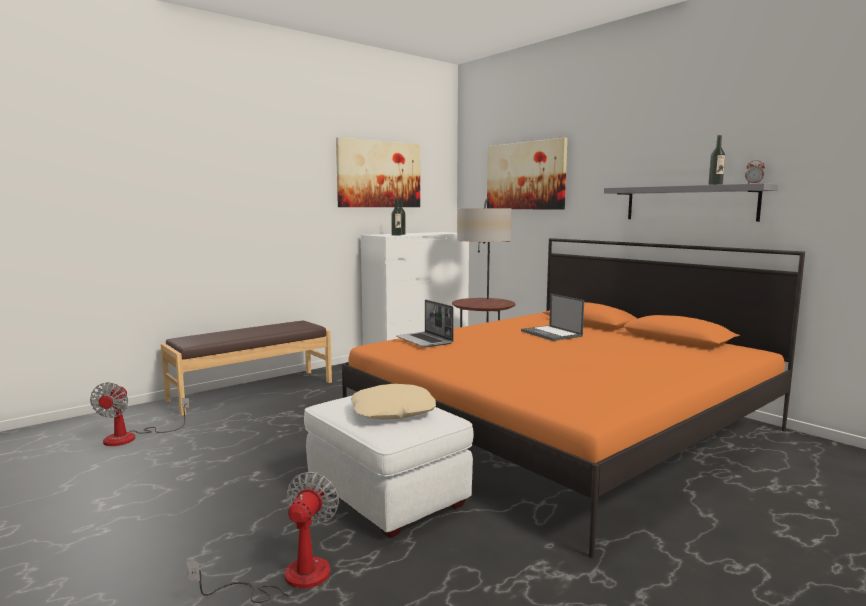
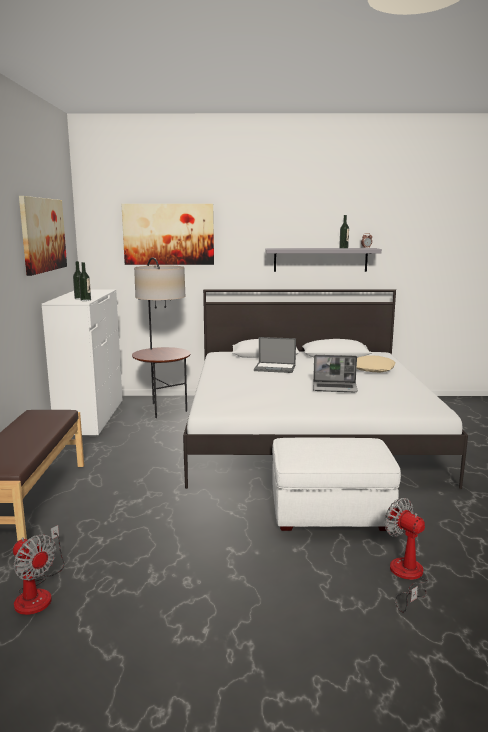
camera: 50 degrees left, 5 degrees up
(393, 411) = (343, 448): beige pillow -> beige pillow (373, 369)
(425, 341) = (233, 395): laptop -> laptop (335, 388)
(561, 426) = (307, 433): orange bed -> white bed

